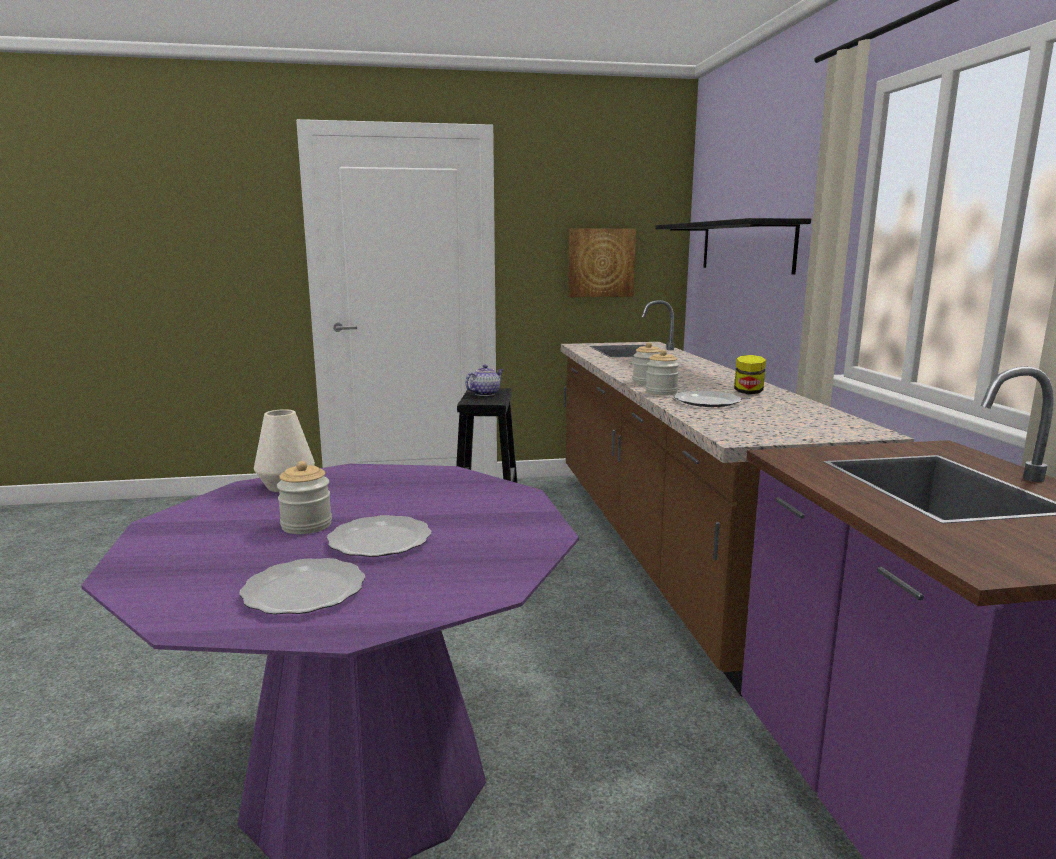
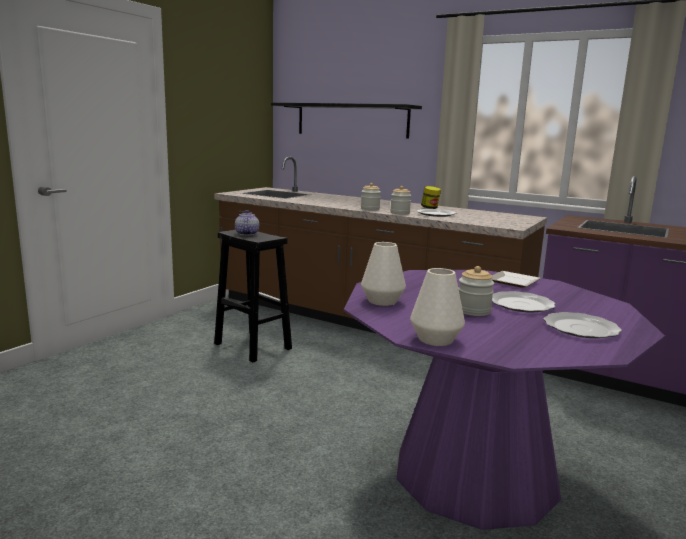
camera: 50 degrees left, 0 degrees up
(160, 533) = (435, 339): none -> white vase
(500, 516) = (514, 282): none -> plate
(601, 263) = (230, 129): picture -> none

